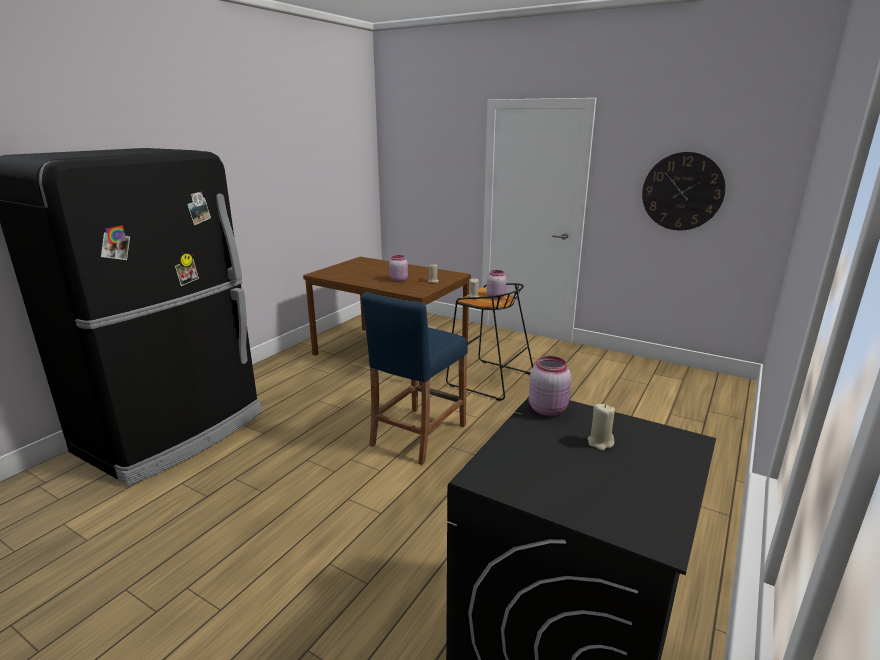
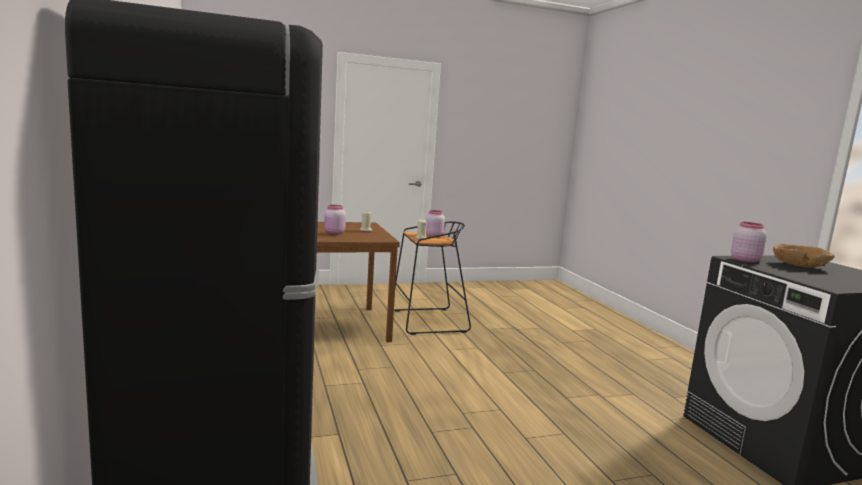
camera: 50 degrees left, 10 degrees down
(418, 434) = (467, 375): blue stool -> none
(600, 442) = (798, 265): beige candle -> brown bowl
(682, 191) = (506, 142): wall clock -> none

